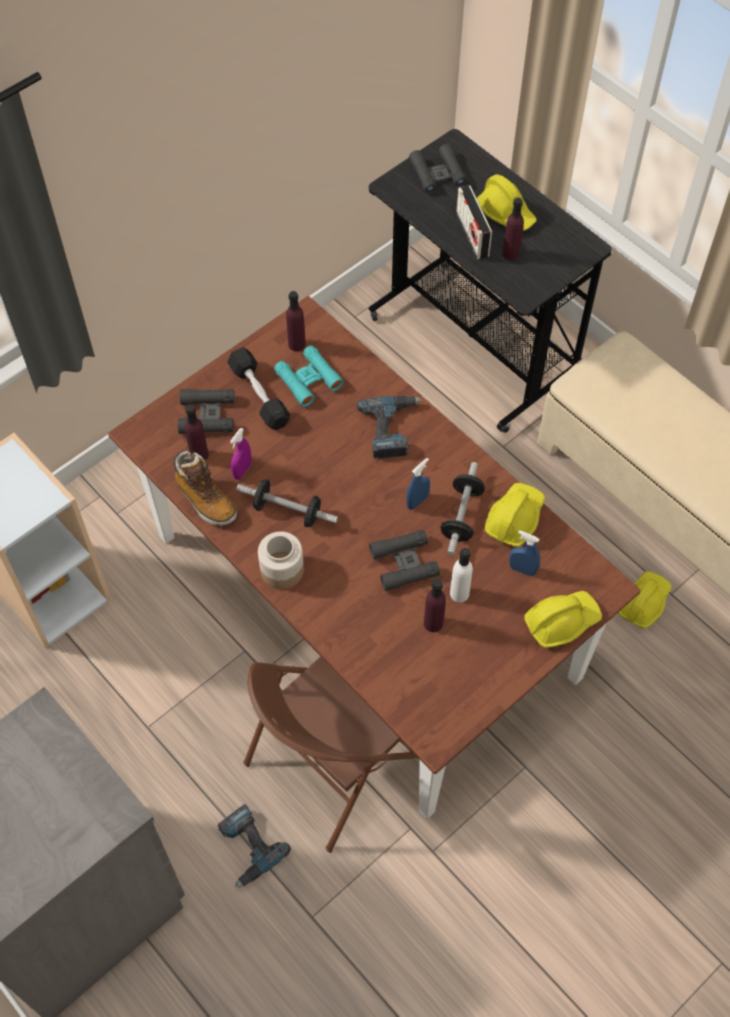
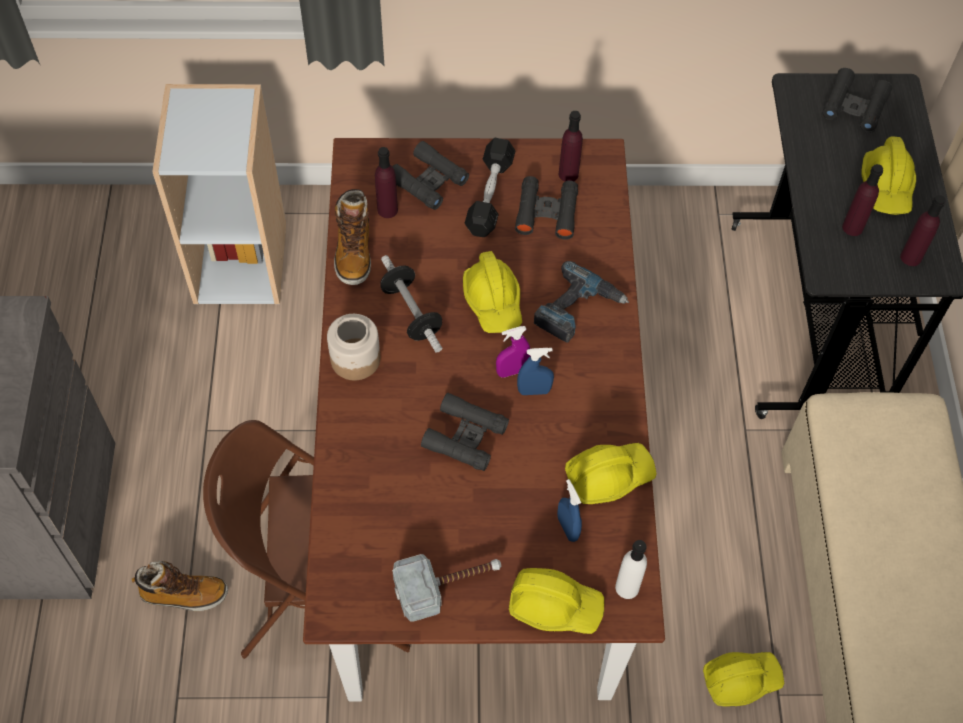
camera: 40 degrees right, 0 degrees up
(242, 470) = (409, 249): purple spray bottle -> purple spray bottle (512, 371)
(247, 848) = (184, 595): power drill -> boot
(308, 380) = (546, 212): turquoise binoculars -> black binoculars
(333, 463) = (493, 301): none -> yellow hard hat
(433, 623) = (436, 510): purple bottle -> purple bottle (911, 257)
(459, 593) = (487, 502): white bottle -> white bottle (627, 587)
(461, 516) = (561, 435): dumbbell -> none
(472, 235) = (831, 184): radio -> none
(487, 662) = (448, 584): none -> hammer

